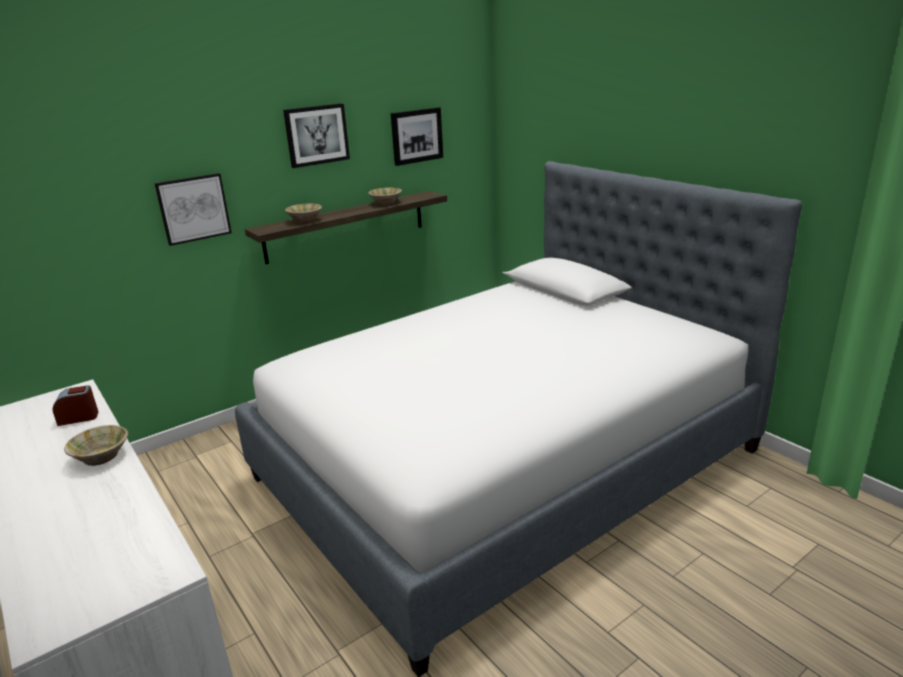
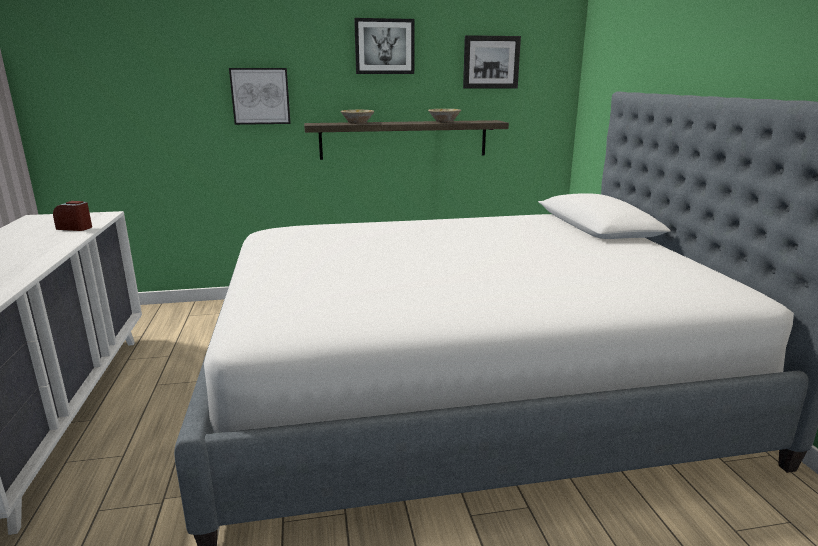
camera: 25 degrees right, 5 degrees down
(102, 456) = (45, 251): beige bowl -> none

